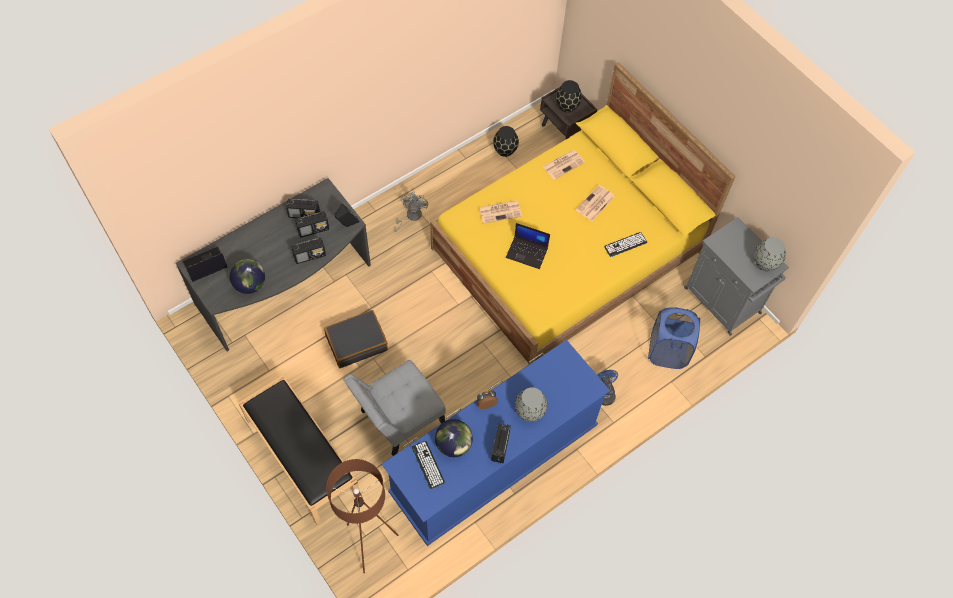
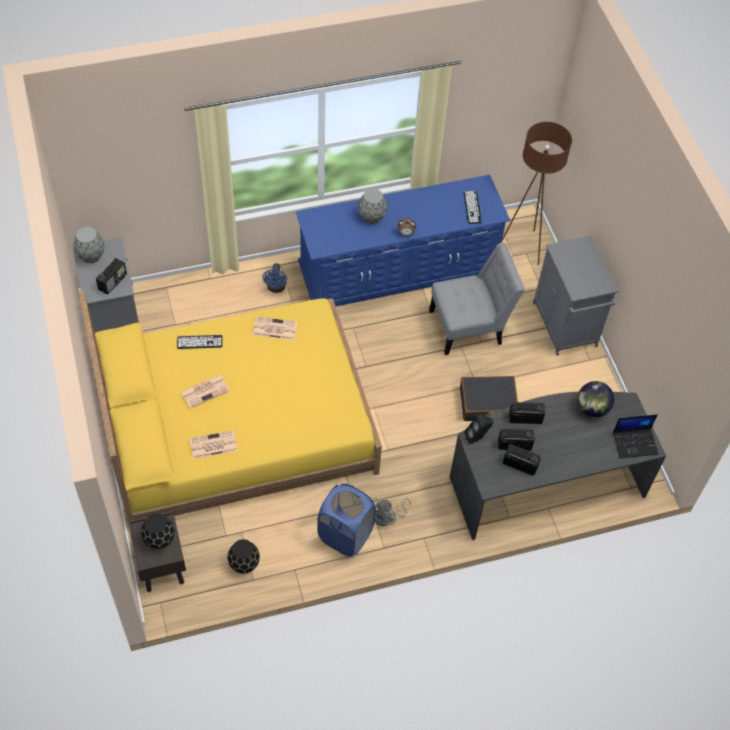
camera: 160 degrees left, 5 degrees down
(301, 456) = (565, 325): black bench -> grey cabinet
(454, 445) = (445, 214): globe -> none
(500, 211) = (308, 411): newspaper -> newspaper (274, 329)
(500, 447) = (408, 201): radio -> radio (113, 282)
(527, 252) = (300, 365): laptop -> none
(667, 352) = (198, 302): blue laundry basket -> blue laundry basket (345, 535)

